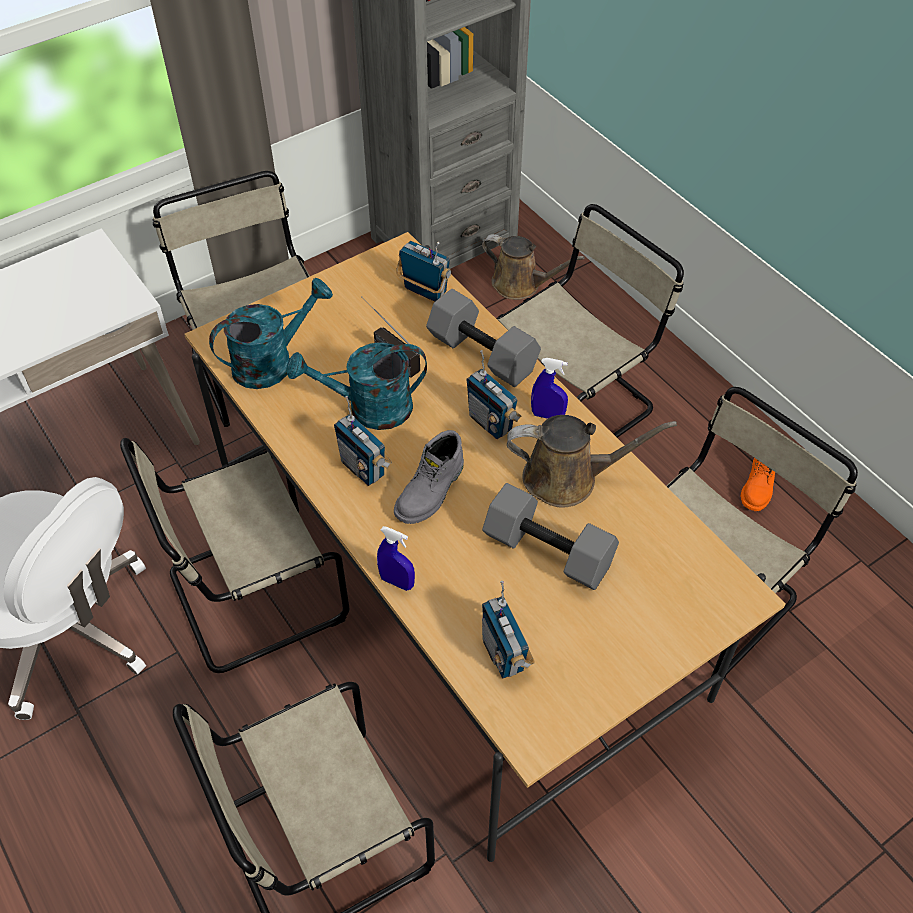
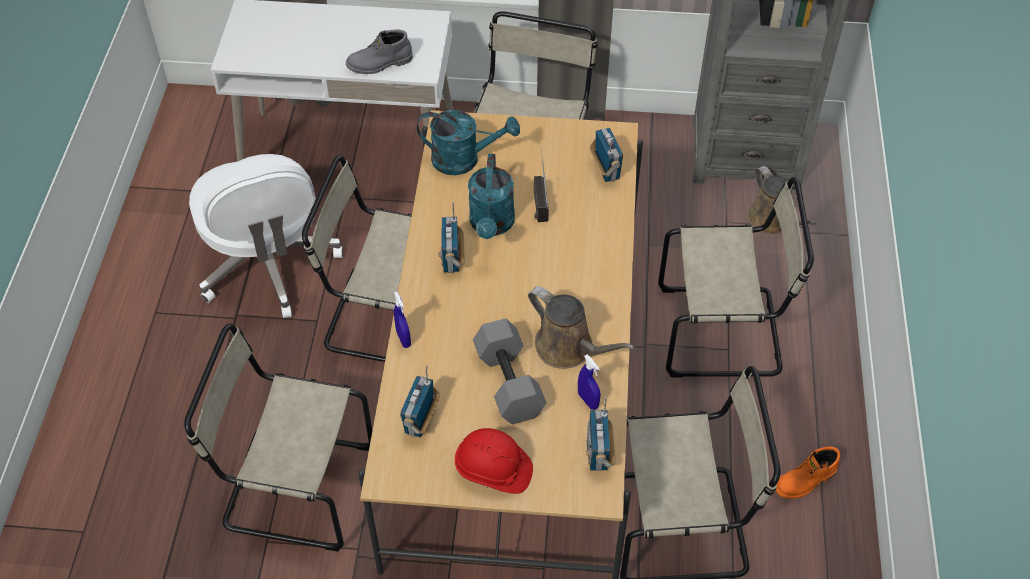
camera: 40 degrees right, 0 degrees up
(368, 409) = (491, 225): turquoise watering can -> turquoise watering can turned 120 degrees counterclockwise
(431, 492) = (476, 300): grey boot -> grey boot (379, 64)
(484, 353) = (601, 236): grey dumbbell -> none
(491, 422) = (558, 282): radio -> radio (598, 454)
(547, 415) = (599, 301): blue spray bottle -> blue spray bottle (588, 400)
(626, 649) = (493, 470): none -> red hard hat

